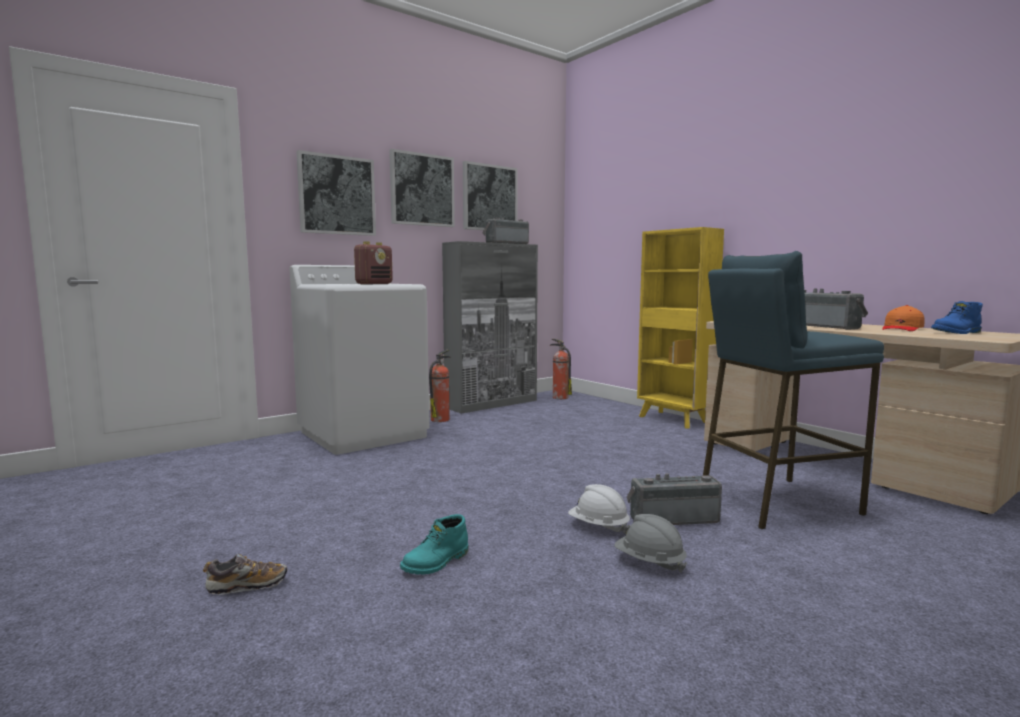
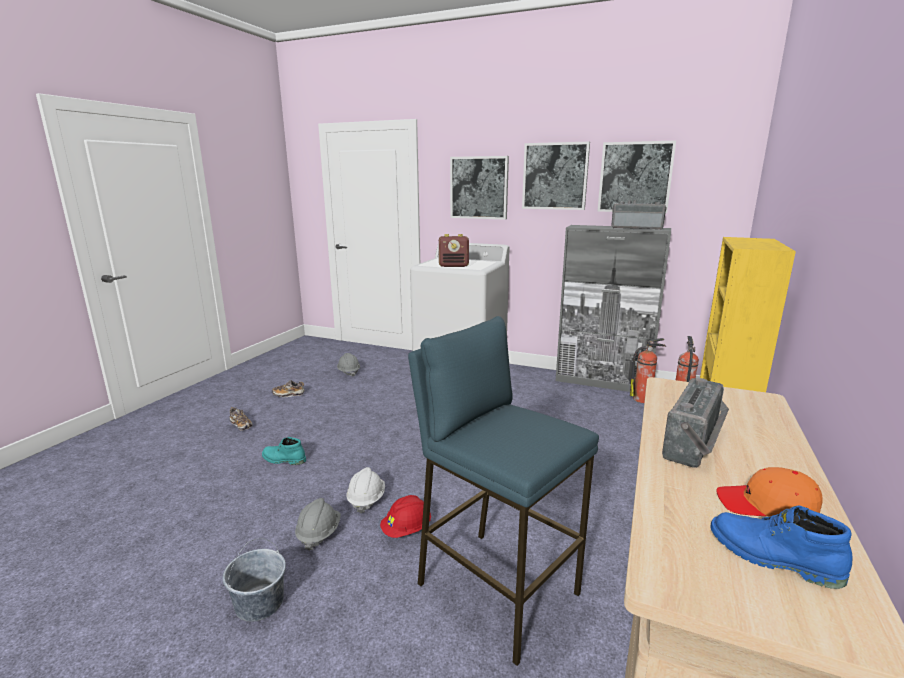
camera: 60 degrees right, 10 degrees up
(205, 532) = (288, 394): none -> shoe
(222, 482) = (348, 372): none -> grey hard hat
(440, 419) = (528, 380): fire extinguisher -> fire extinguisher (643, 399)
(672, 518) = (406, 530): radio -> red hard hat
(771, 616) = (259, 603): none -> grey bucket

